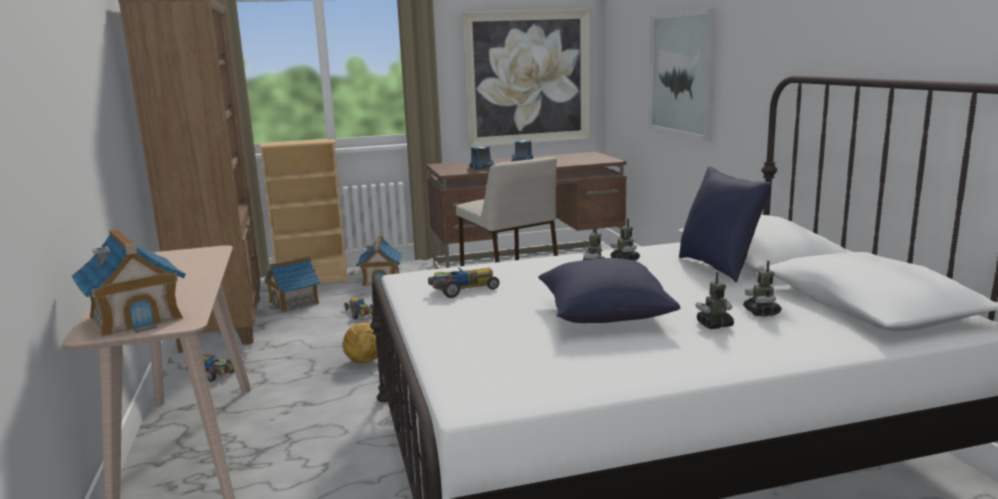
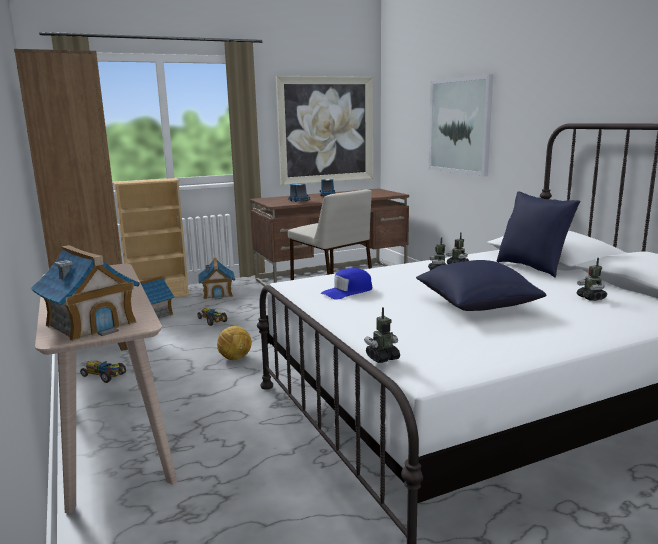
camera: 10 degrees left, 0 degrees up
(462, 290) = (347, 291): toy car -> blue cap
(714, 325) = (565, 308): toy robot -> toy robot (382, 358)

